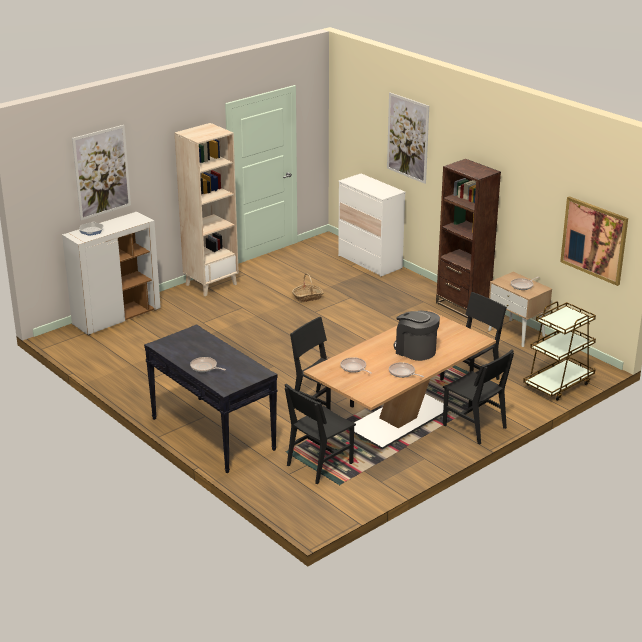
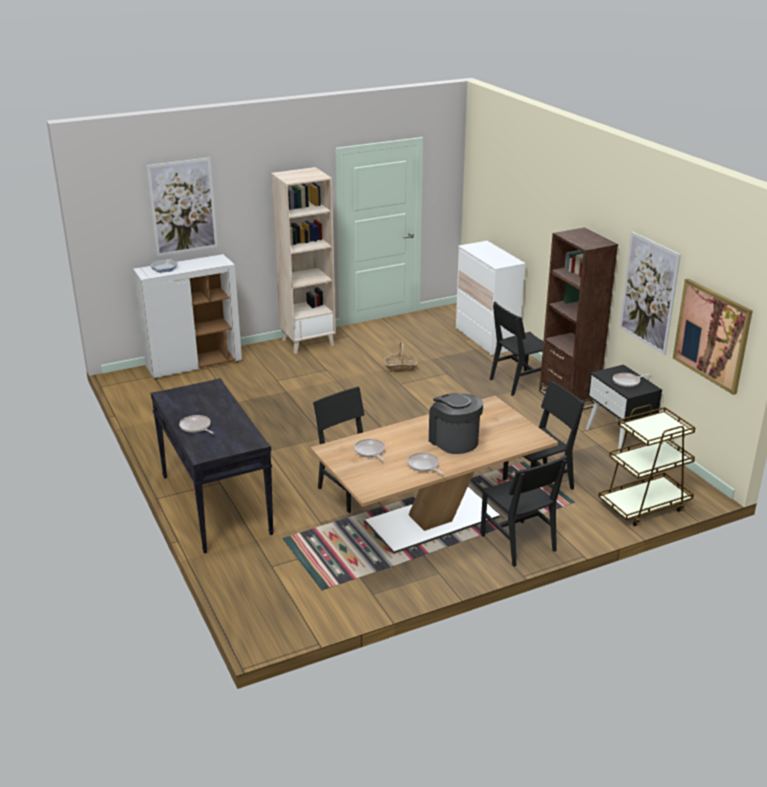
camera: 15 degrees right, 0 degrees up
(319, 464) = (313, 560): black chair -> black chair (519, 382)
(407, 137) = (531, 202): picture -> picture (649, 292)
(517, 333) = (618, 437): beige nightstand -> black nightstand

